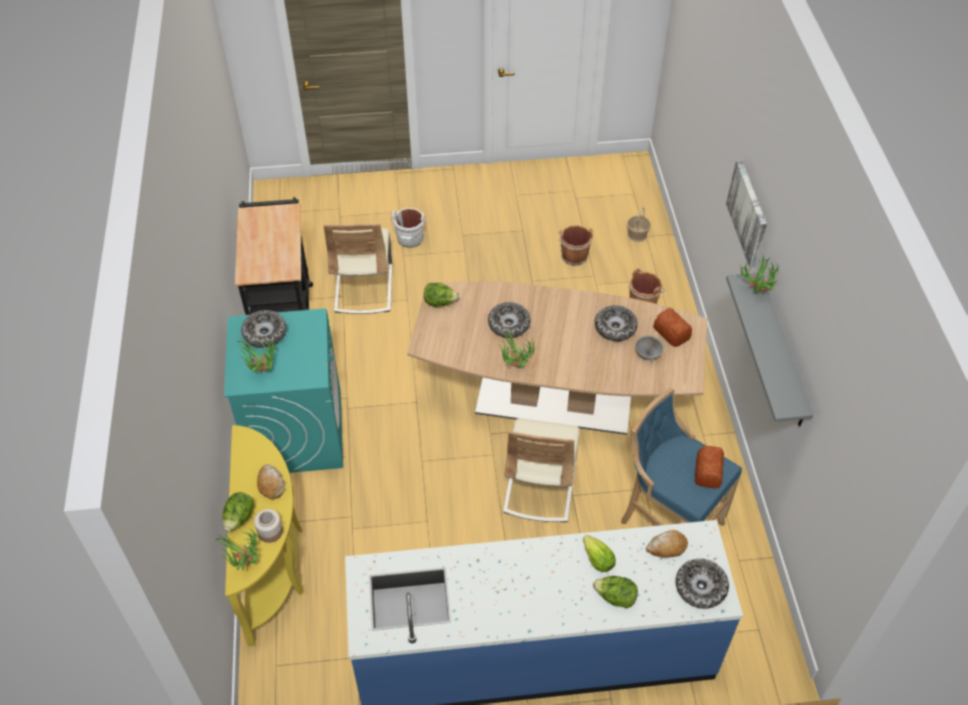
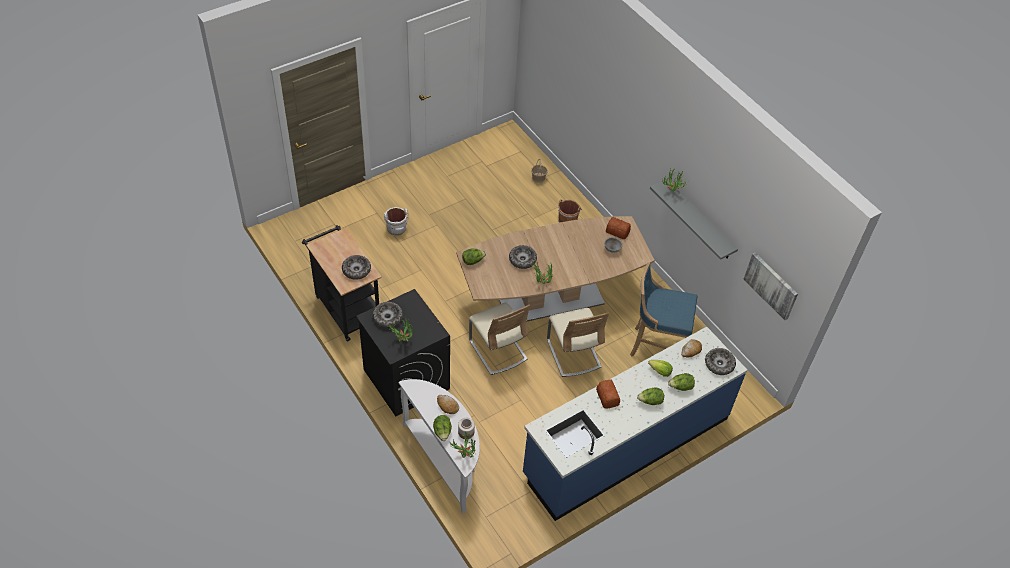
camera: 30 degrees left, 0 degrees up
(274, 563) = (445, 461): yellow console table -> white console table
(296, 432) = (405, 379): turquoise washing machine -> black washing machine
(363, 289) = (387, 272): beige chair -> beige chair (497, 350)
(553, 599) = (650, 401): none -> lettuce
(574, 255) = (508, 204): brown bucket -> none
(615, 327) = (584, 240): bowl -> bowl (356, 270)
(709, 471) = (682, 303): bread -> bread (608, 396)
(748, 213) = (644, 145): picture -> picture (771, 285)

